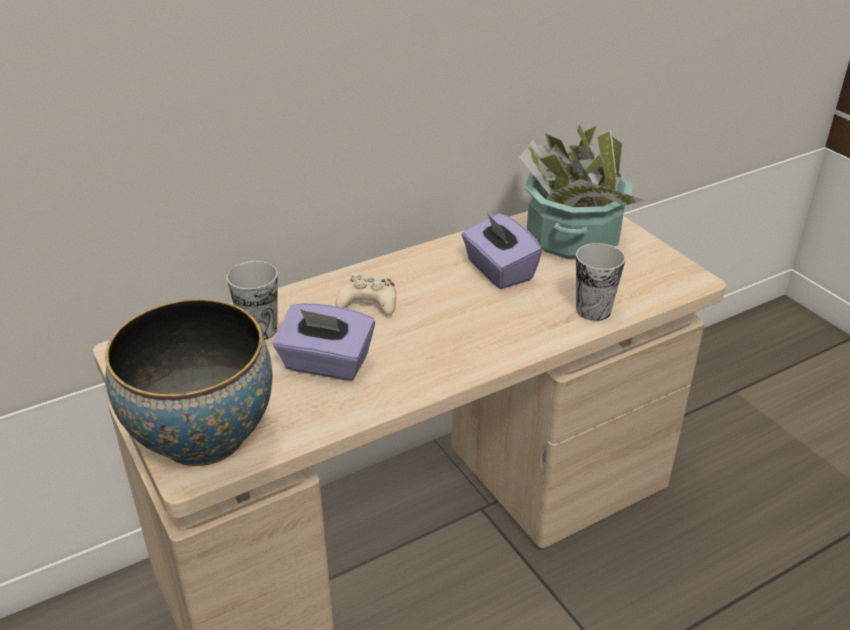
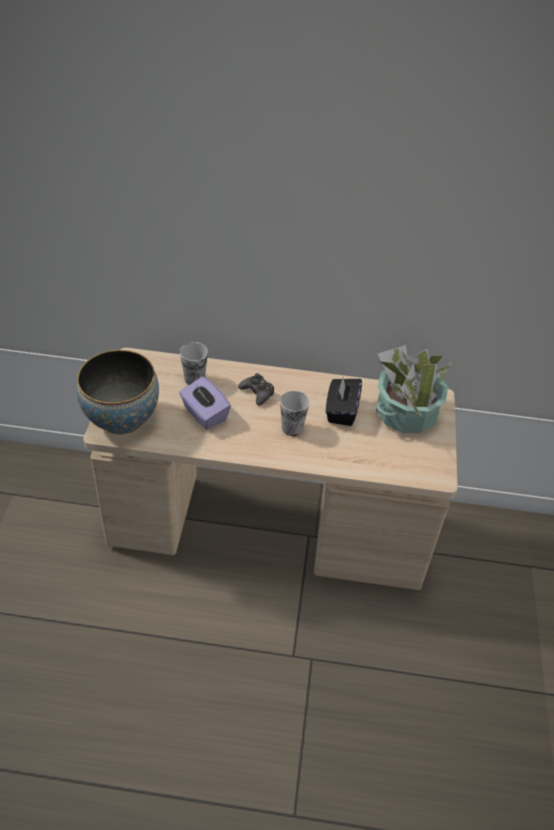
camera: 35 degrees right, 10 degrees up
(369, 303) = (257, 393): beige game controller -> black game controller
(498, 271) = (341, 411): purple tissue box -> black tissue box
(593, 310) = (361, 462): cup -> cup (292, 428)

